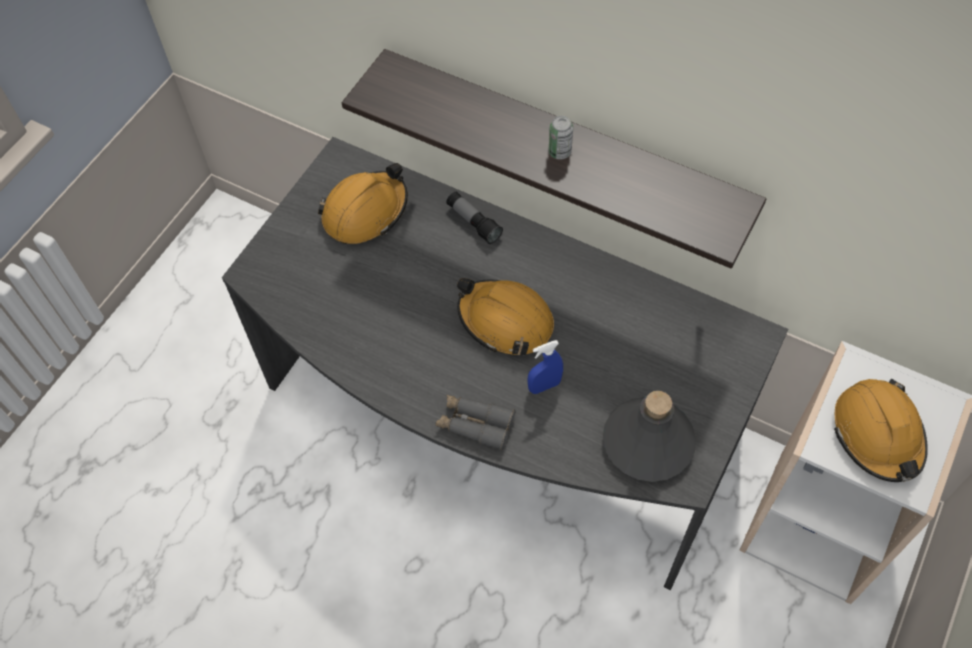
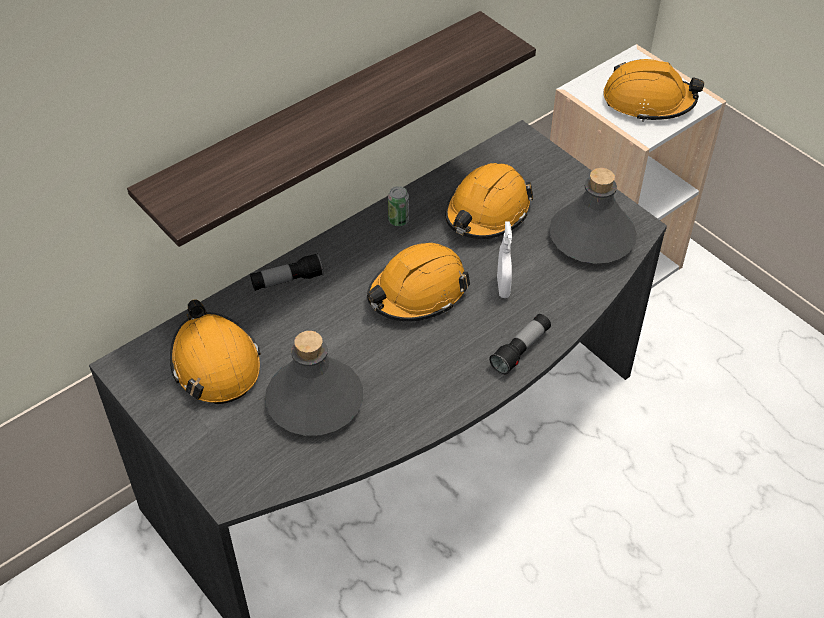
camera: 70 degrees left, 10 degrees down
(356, 292) = (315, 400): none -> grey bottle
(475, 424) = (521, 350): grey binoculars -> flashlight
(544, 386) = (503, 287): blue spray bottle -> white spray bottle
(559, 152) = (355, 106): can -> can (398, 220)
(635, 341) = (487, 212): none -> orange hard hat

